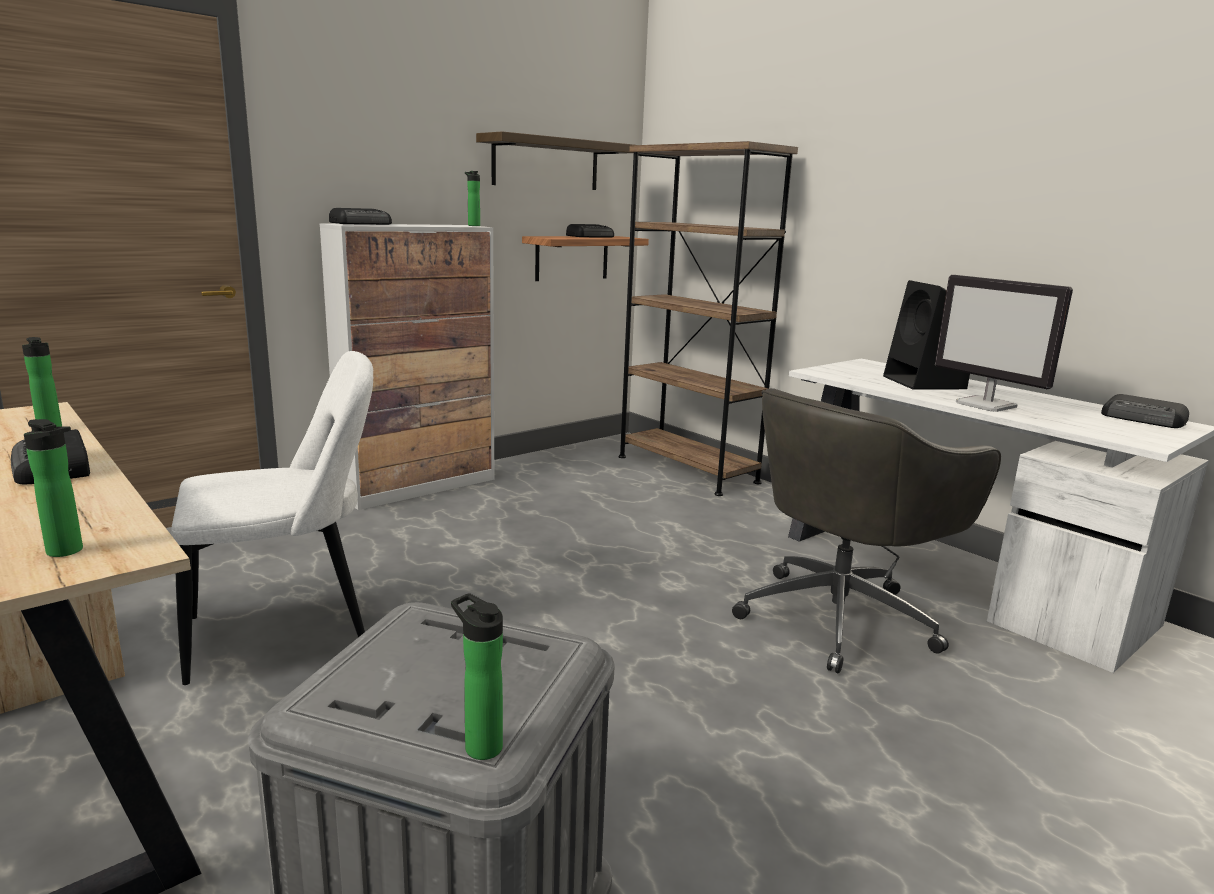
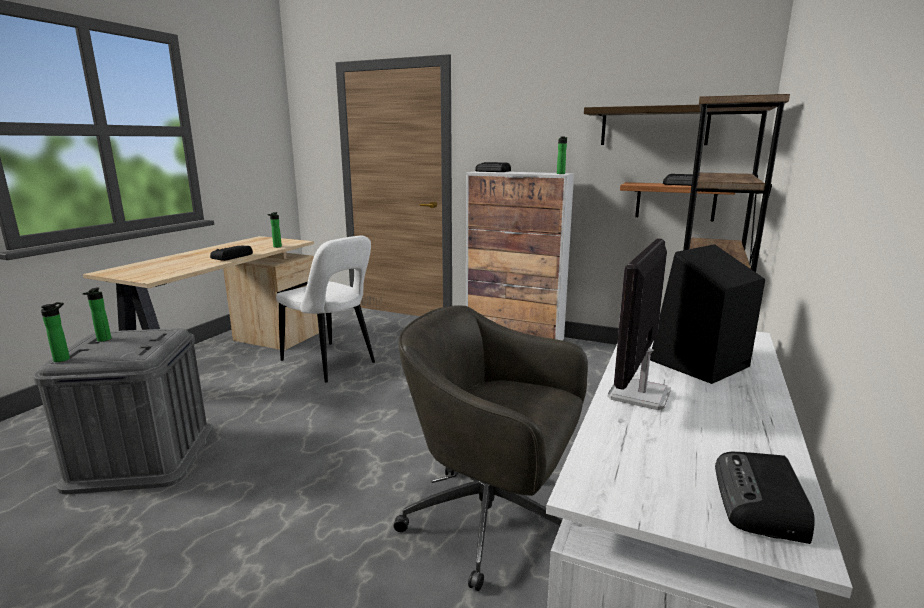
camera: 65 degrees right, 0 degrees up
(68, 552) = (150, 274): bottle -> bottle (103, 340)

